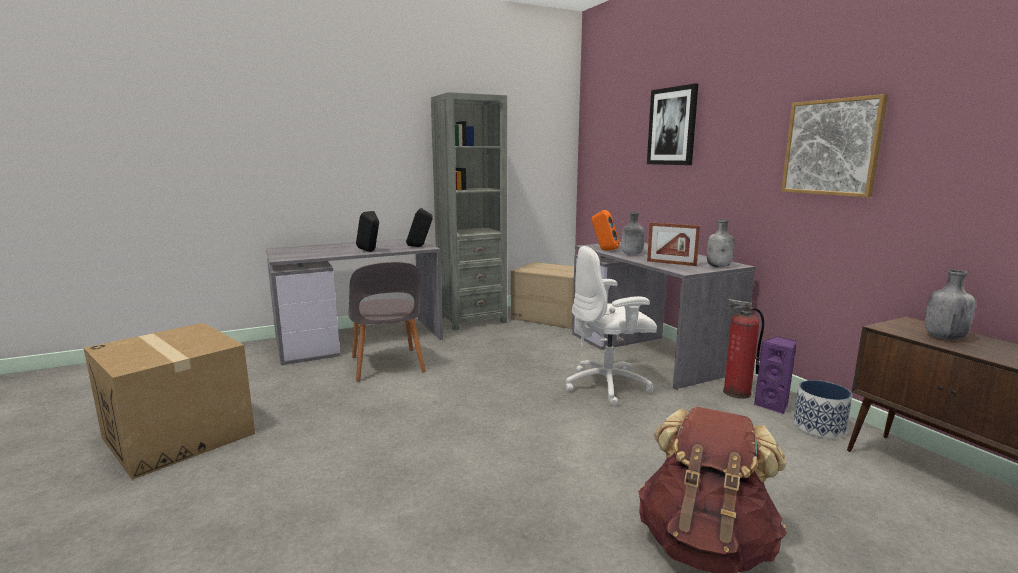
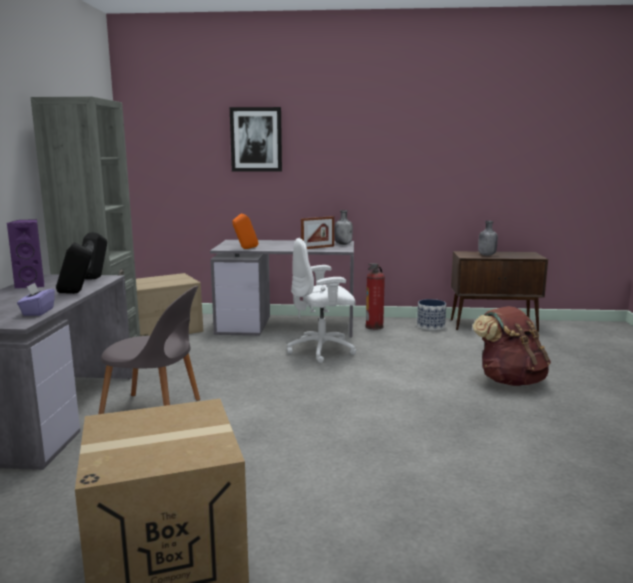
camera: 60 degrees left, 0 degrees up
(312, 256) = (37, 312): none -> purple tissue box
(608, 386) = (322, 350): white office chair -> white office chair turned 60 degrees clockwise
(631, 254) = (273, 247): grey bottle -> none
(773, 405) = (398, 325): purple speaker -> purple speaker (32, 285)
(831, 147) = (396, 158): picture -> none

